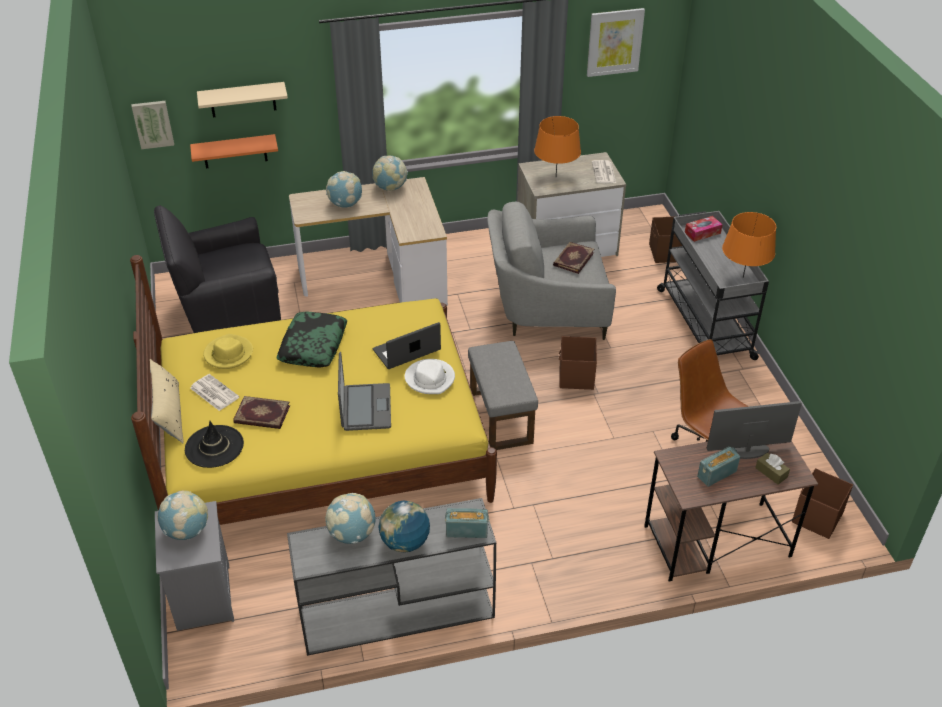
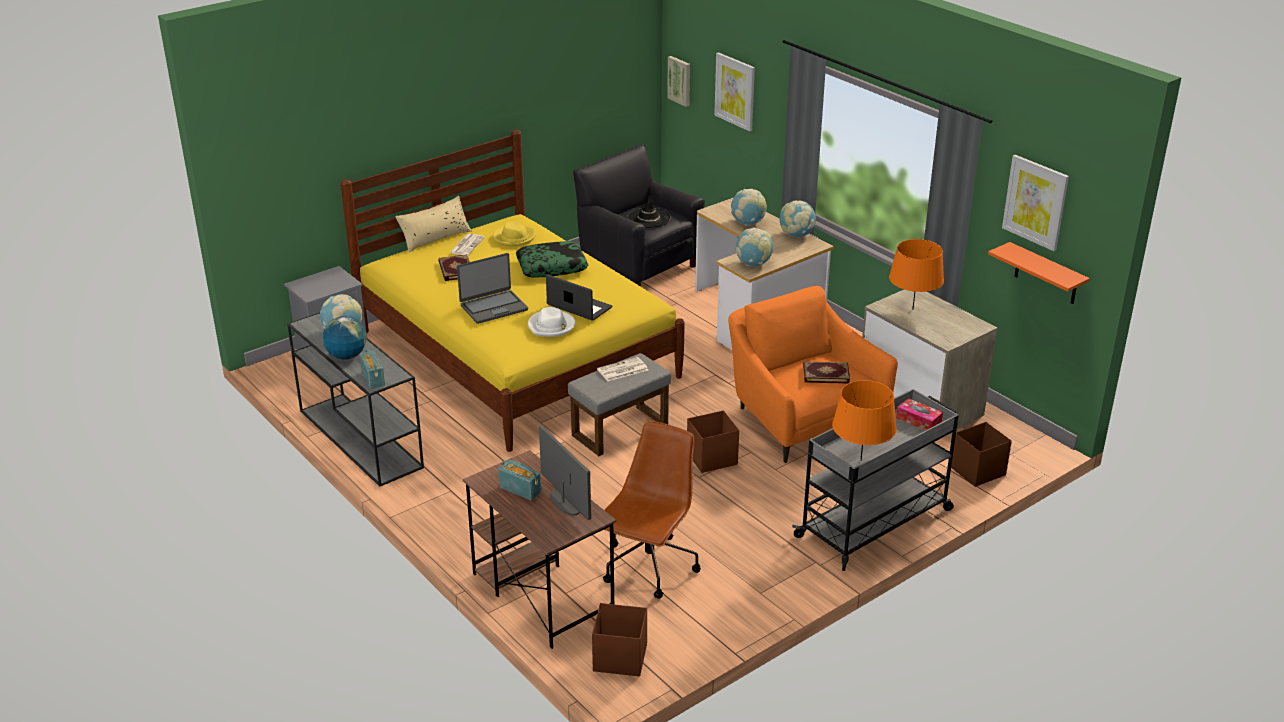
camera: 65 degrees right, 10 degrees down
(187, 531) = (327, 282): globe -> globe (753, 264)
(214, 446) = (409, 263): black hat -> black hat (648, 218)
(234, 151) = (723, 137): orange shelf -> orange shelf (1046, 274)
(242, 99) = (735, 91): beige shelf -> picture
(547, 308) = (801, 417): grey armchair -> orange armchair
(604, 173) = (954, 334): newspaper -> newspaper (622, 370)
(771, 472) = (543, 521): brown tissue box -> none

